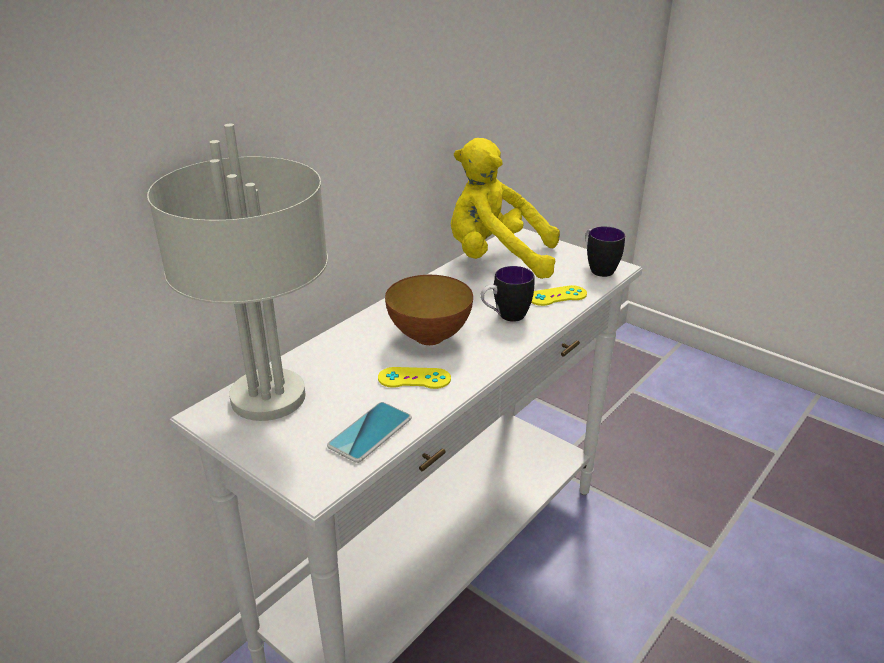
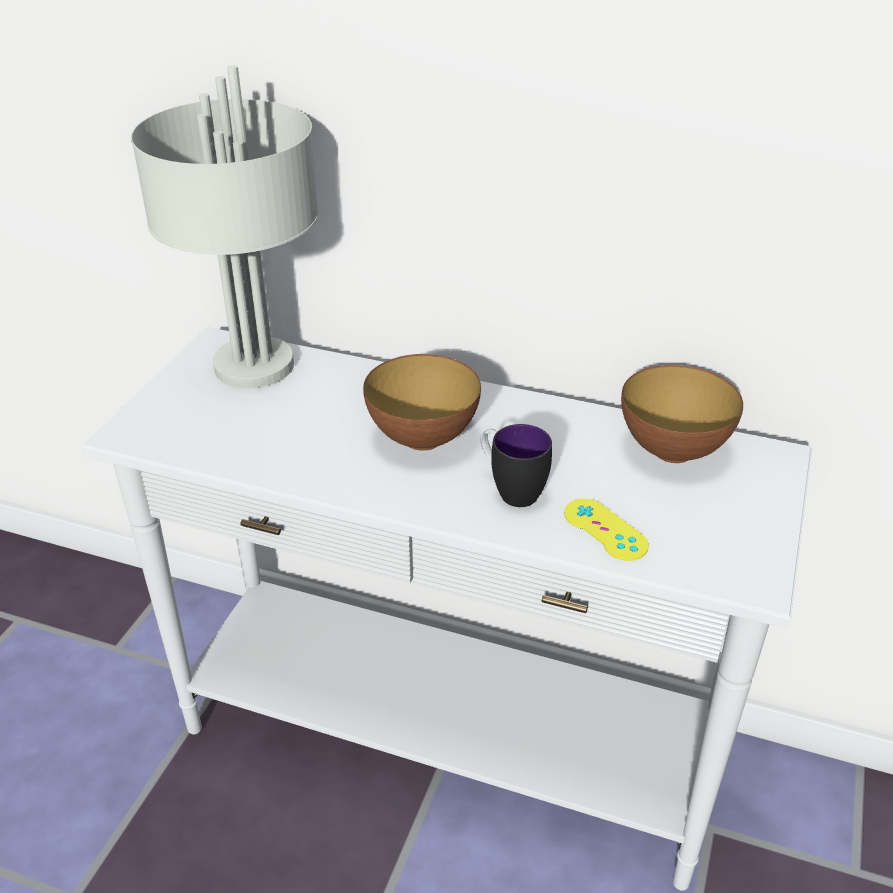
camera: 70 degrees right, 5 degrees up
(370, 432) = (216, 443): phone -> none
(414, 378) = (327, 448): yellow game controller -> none
(496, 259) = (673, 451): yellow plush toy -> bowl
(598, 268) = (733, 561): mug -> none

